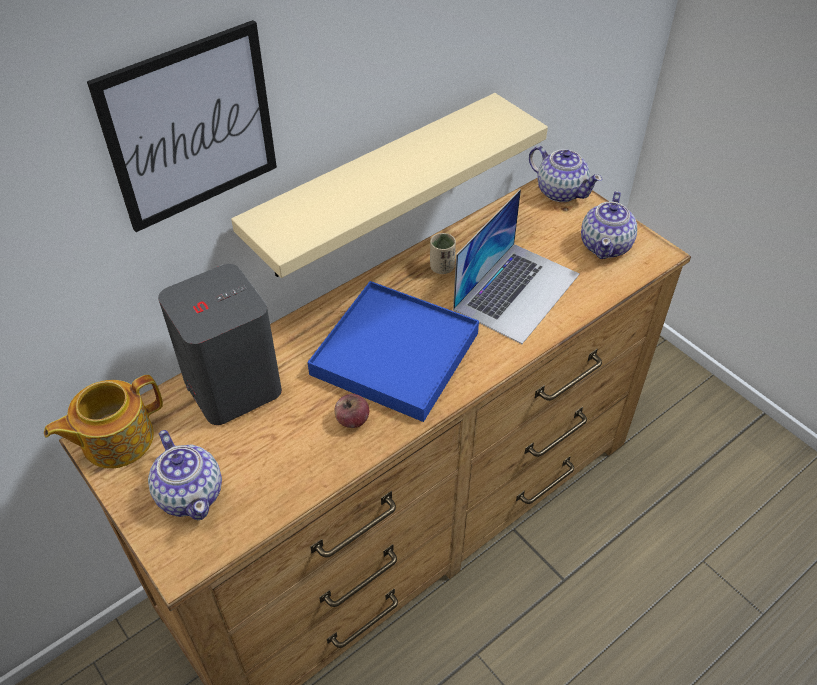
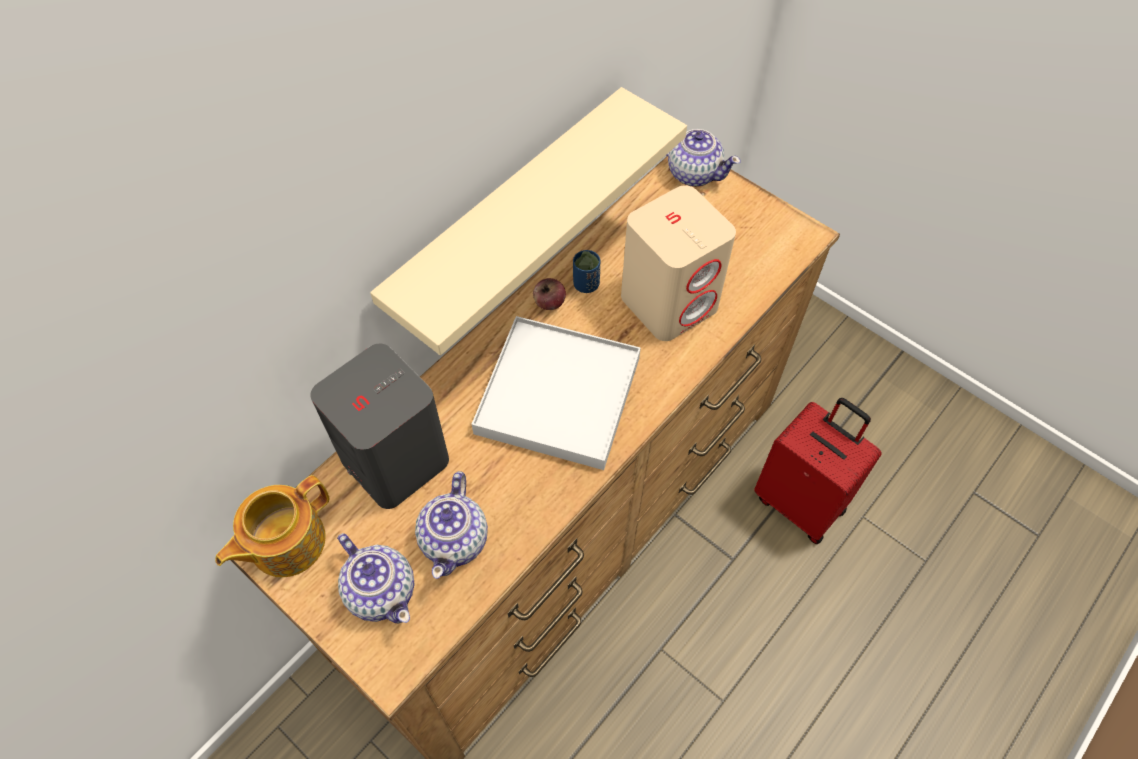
camera: 10 degrees left, 10 degrees up
(191, 128) = (323, 219): picture -> none
(352, 420) = (530, 480): apple -> apple (549, 303)
(395, 354) = (558, 396): blue tray -> white tray
(442, 267) = (586, 284): beige cup -> blue cup
(517, 291) = (670, 302): laptop -> beige speaker
(606, 245) = (752, 233): teapot -> teapot (455, 539)
(641, 537) = (800, 502): none -> red suitcase

